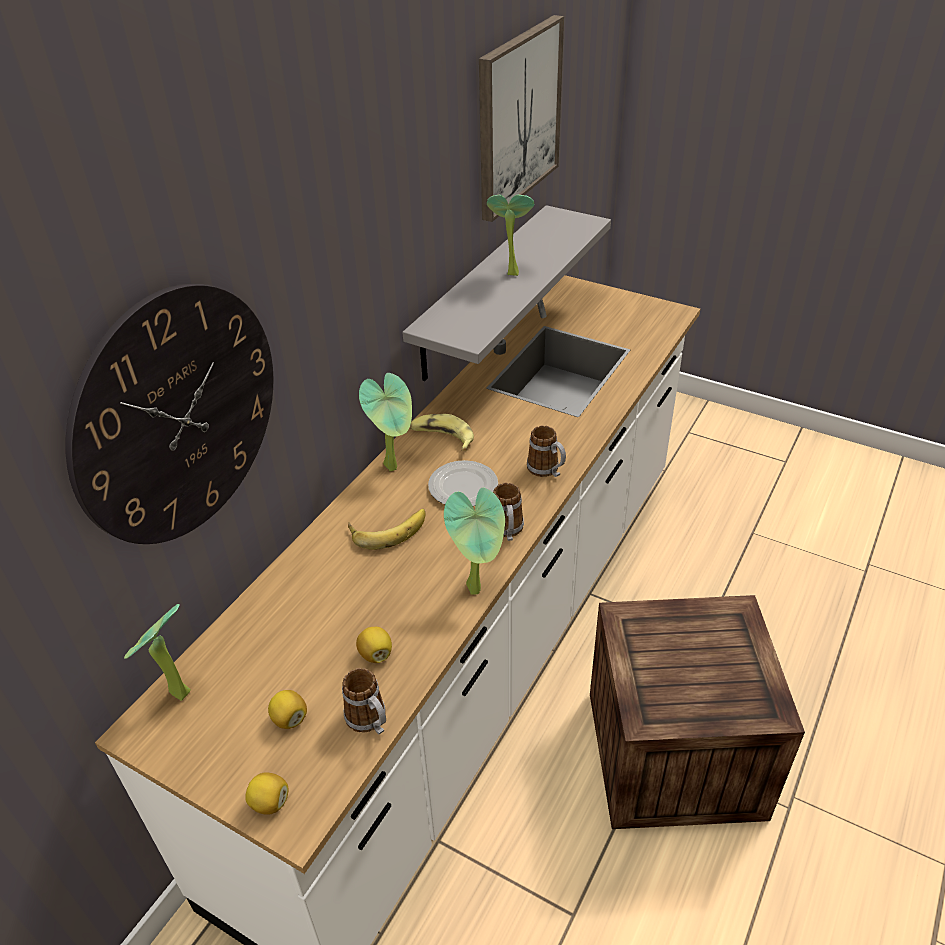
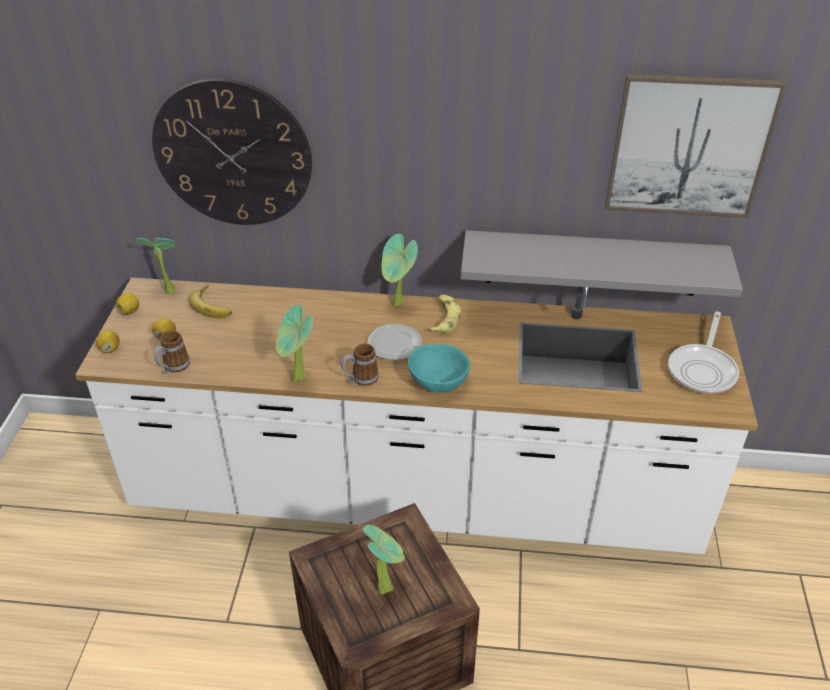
camera: 65 degrees right, 0 degrees up
(376, 654) = (224, 353): lemon -> lemon (129, 311)
(388, 529) = (333, 323): banana -> banana (213, 305)
(510, 272) = (592, 256): potted plant -> potted plant (386, 586)
(547, 471) = (438, 382): mug -> turquoise bowl
(619, 309) = (703, 369): none -> frying pan

